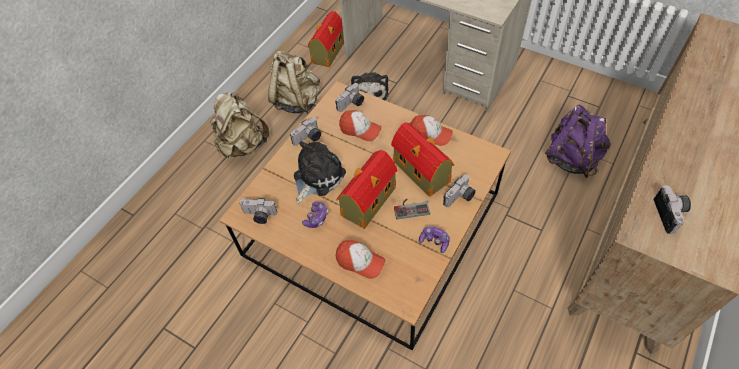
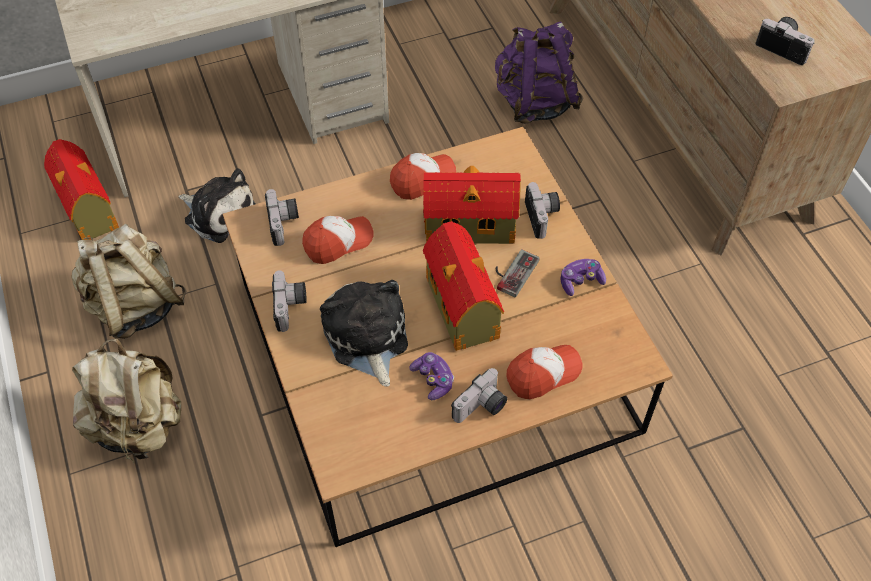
camera: 55 degrees left, 0 degrees up
(259, 216) = (365, 445): camera -> camera (481, 407)

